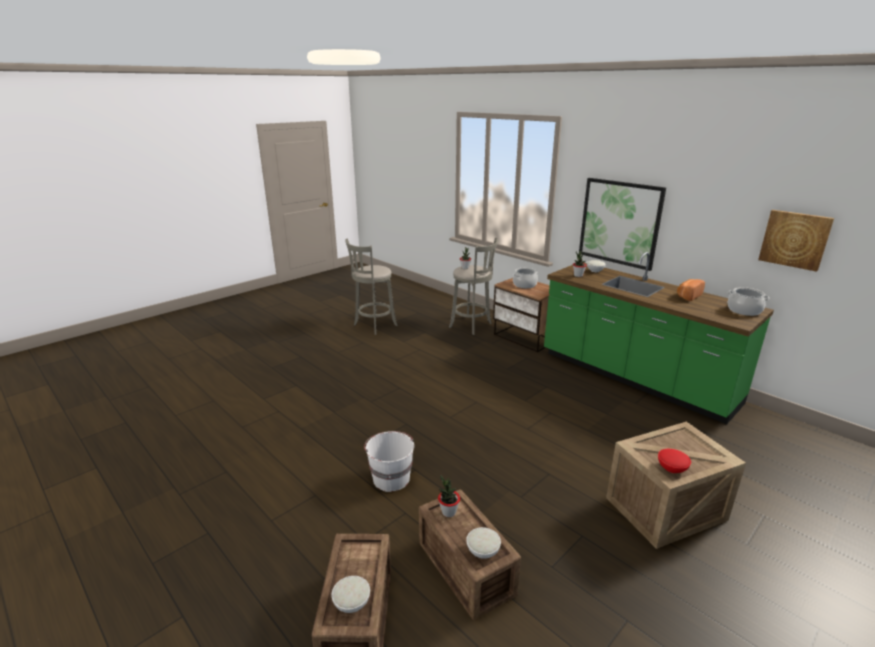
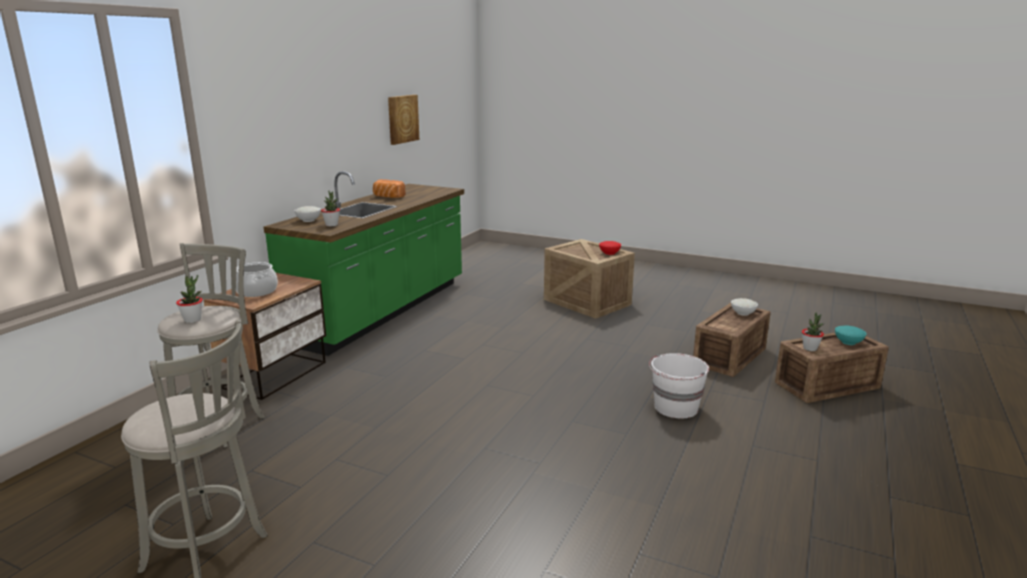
camera: 110 degrees left, 5 degrees down
(352, 604) = (848, 342): white bowl -> turquoise bowl
(448, 512) = (725, 327): potted plant -> potted plant (810, 348)
(620, 223) = (289, 153): picture -> none
(744, 310) = (417, 188): cooking pot -> none

